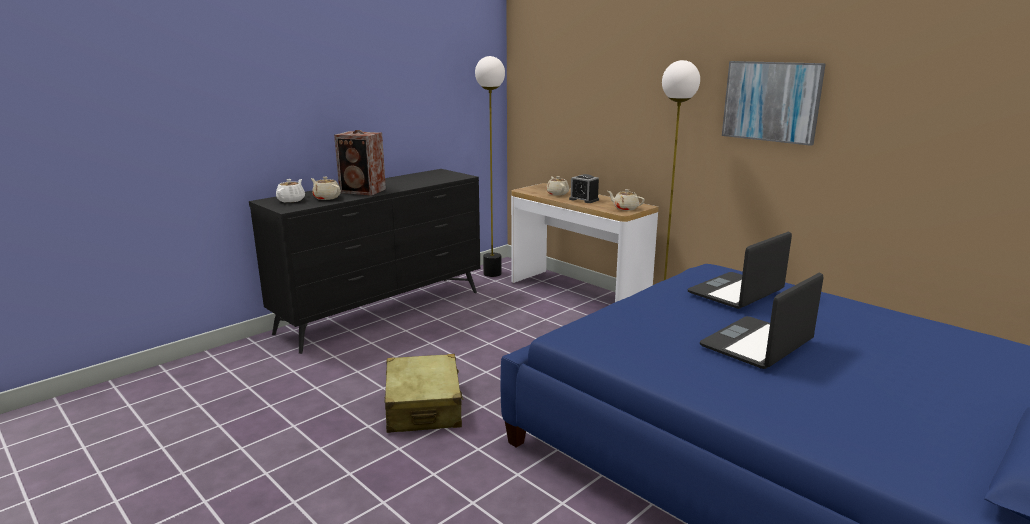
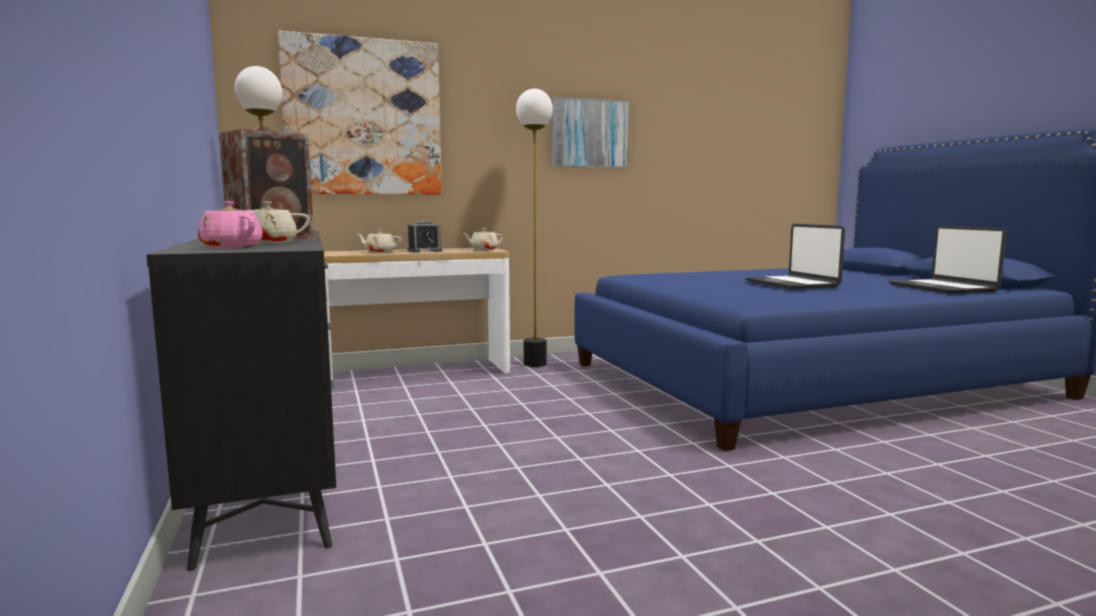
camera: 65 degrees left, 10 degrees down
(291, 200) = (231, 247): white teapot -> pink teapot
(423, 407) = (615, 478): beige suitcase -> none
(579, 82) = (363, 117): none -> picture
(736, 292) = (690, 275): laptop -> laptop (942, 288)

